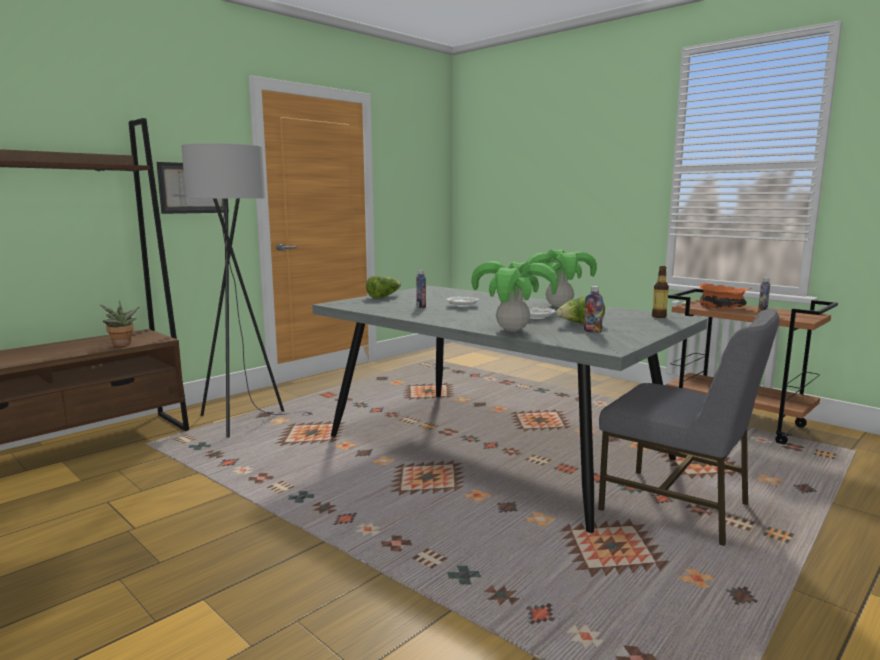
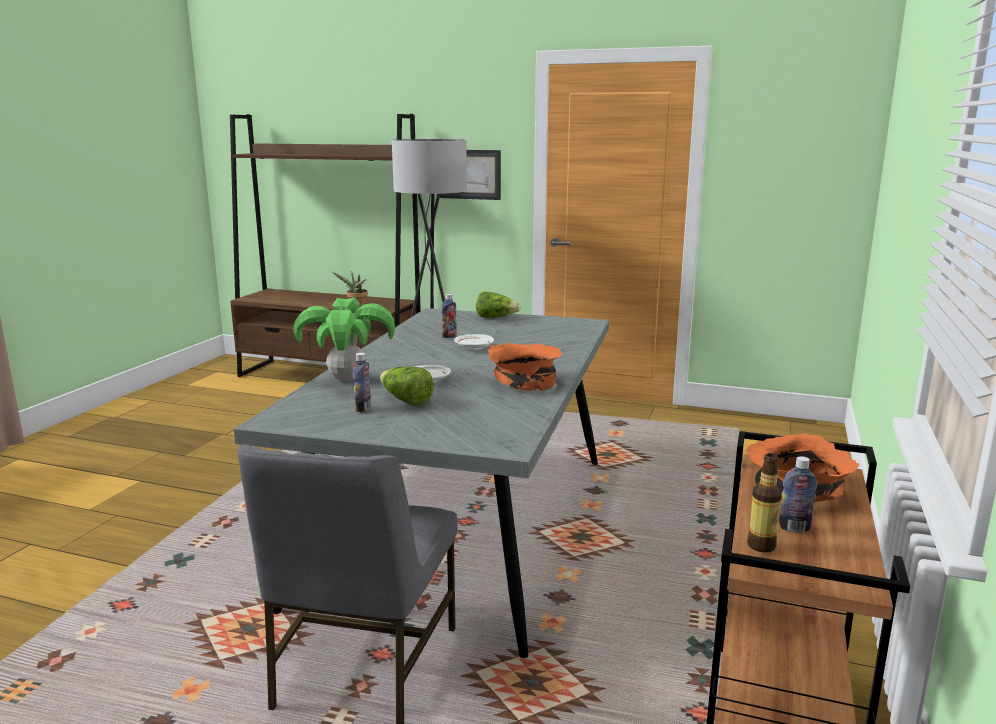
camera: 65 degrees right, 5 degrees up
(558, 306) = (525, 381): potted plant -> orange bowl
(659, 316) = (502, 433): bottle -> bottle (761, 546)

